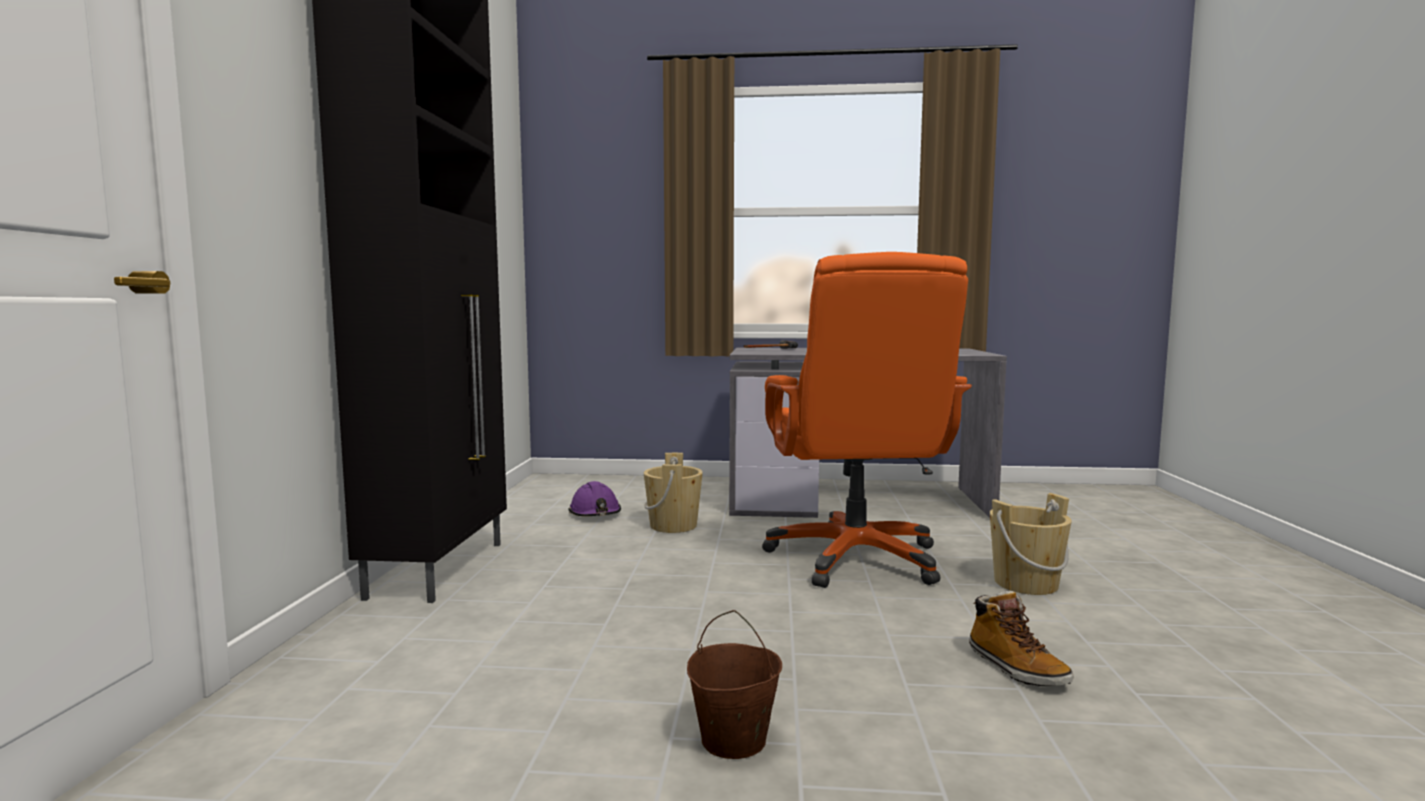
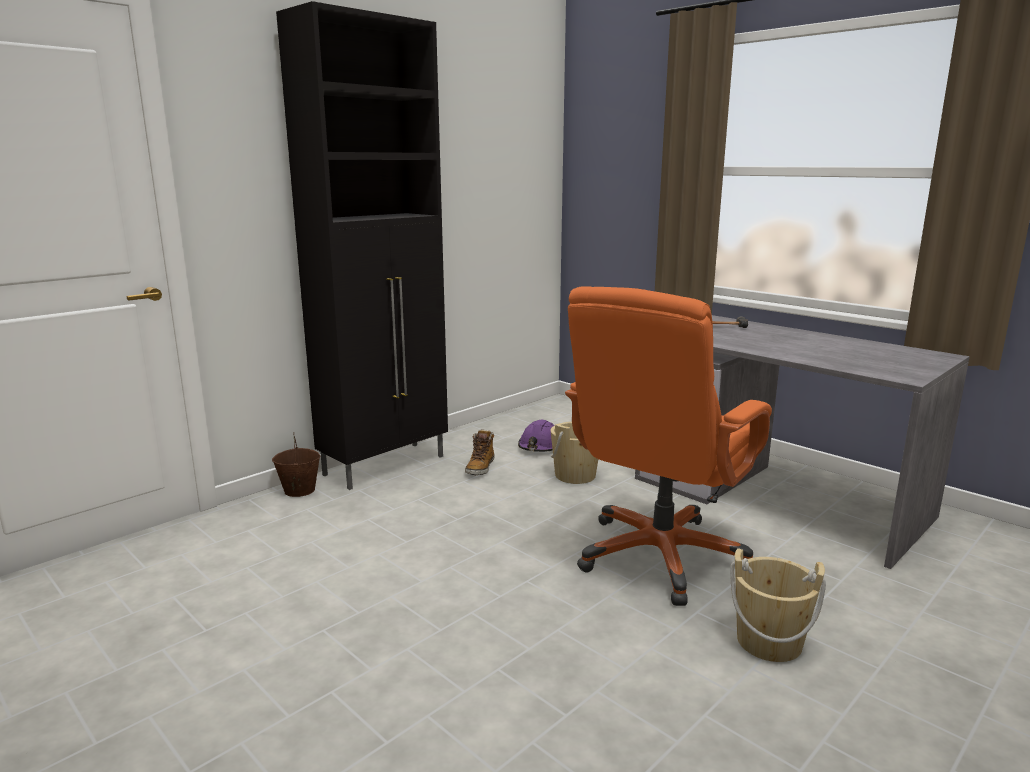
camera: 40 degrees right, 10 degrees up
(733, 740) = (345, 648): brown bucket -> brown bucket (299, 490)
(1015, 668) = (595, 701): boot -> boot (480, 468)

